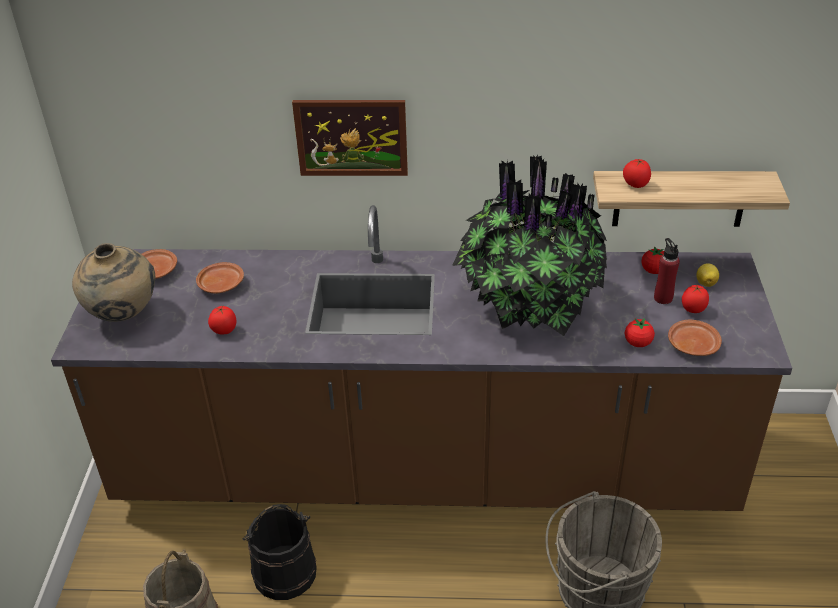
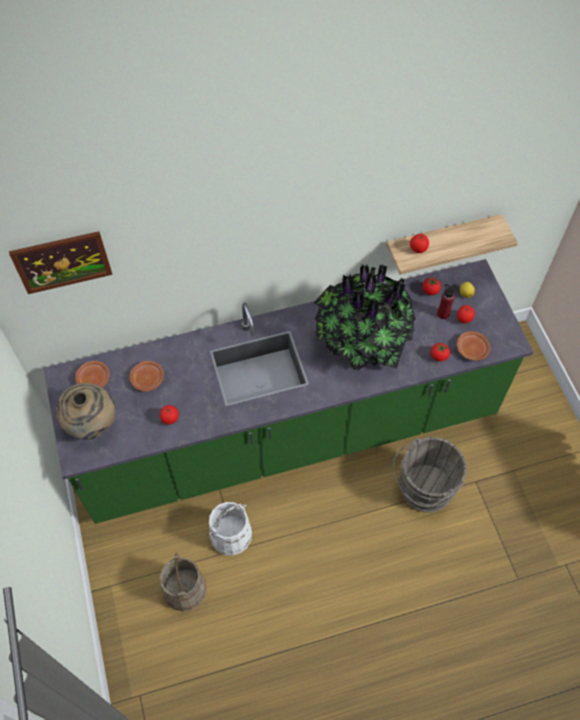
camera: 20 degrees left, 20 degrees up
(284, 572) = (230, 534): black bucket -> white bucket
(351, 137) = (222, 263): picture -> picture (62, 262)
(424, 469) = (290, 433): brown counter -> green counter

